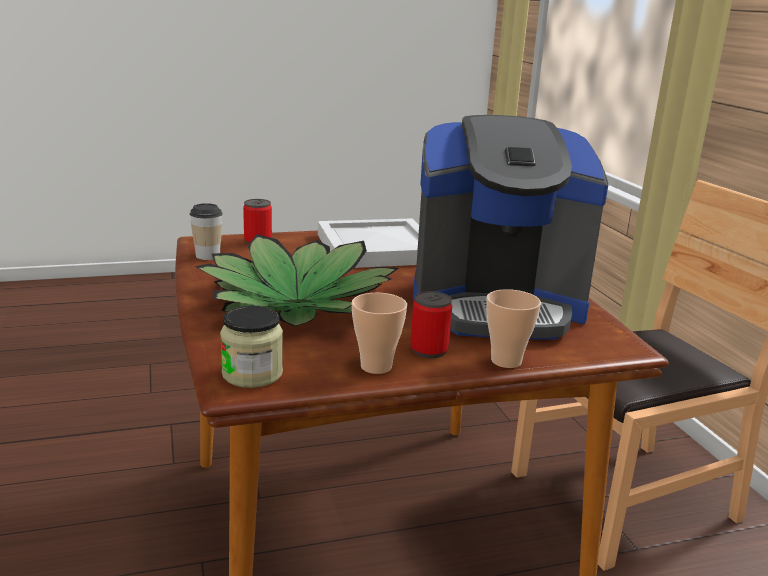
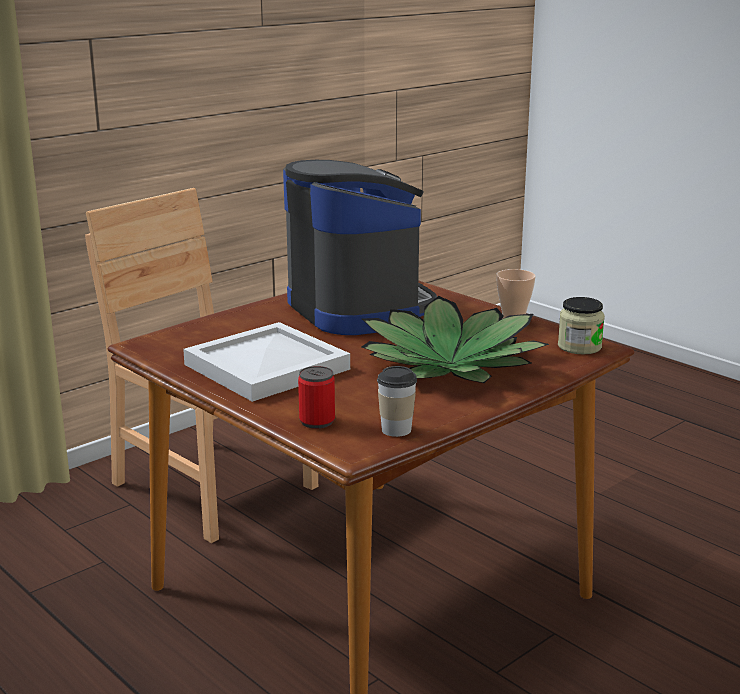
camera: 115 degrees left, 0 degrees up
(429, 350) = (467, 314): can -> none
(506, 361) = (450, 296): cup -> none

